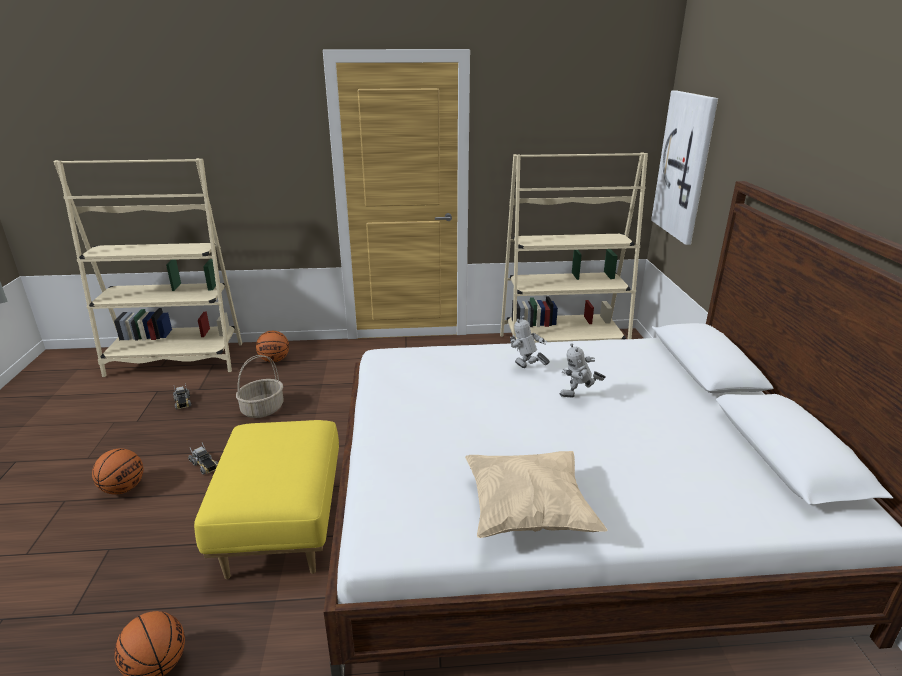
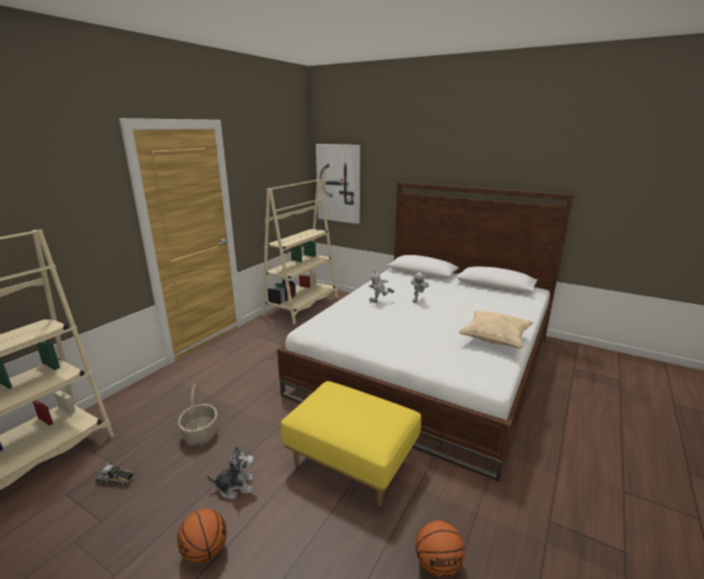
camera: 55 degrees left, 5 degrees down
(205, 465) = (235, 486): toy truck -> plush toy
(274, 360) = (137, 407): basketball -> none

